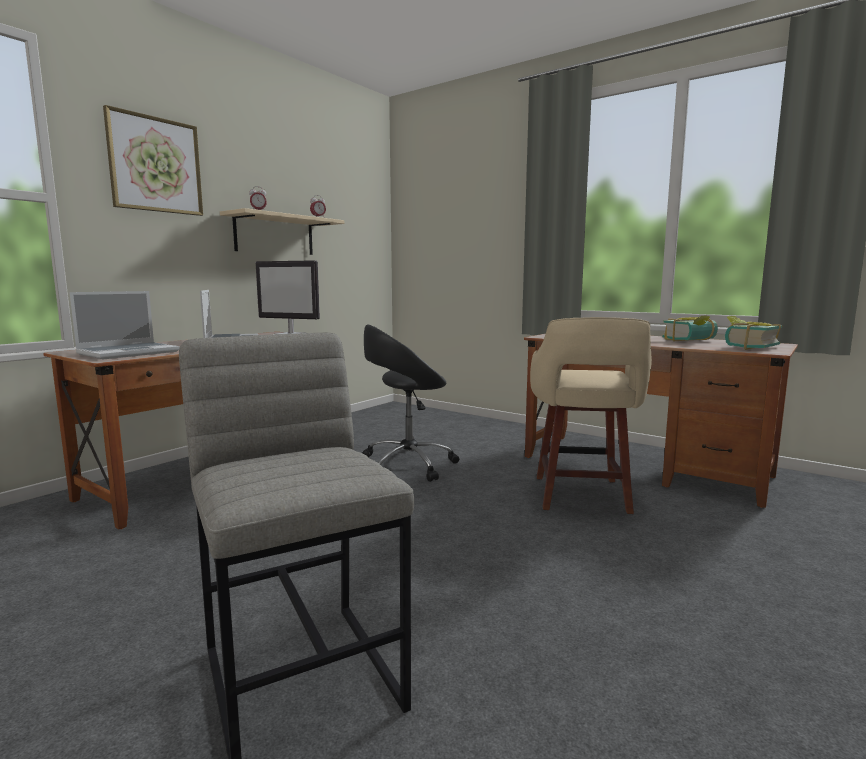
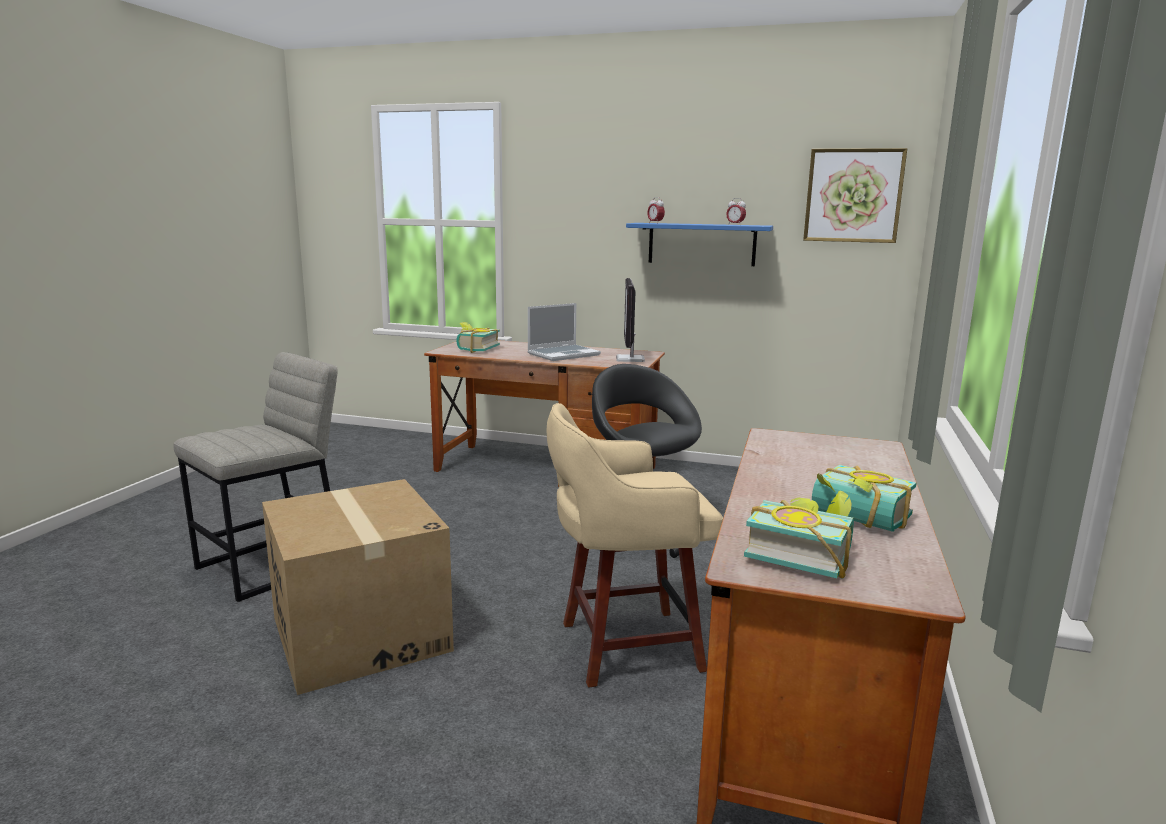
camera: 70 degrees right, 5 degrees up
(129, 353) = (474, 349): laptop -> book
(155, 165) = (578, 186): picture -> picture (853, 196)
(274, 235) = (701, 244): beige shelf -> blue shelf
(535, 604) = (360, 633): none -> cardboard box

